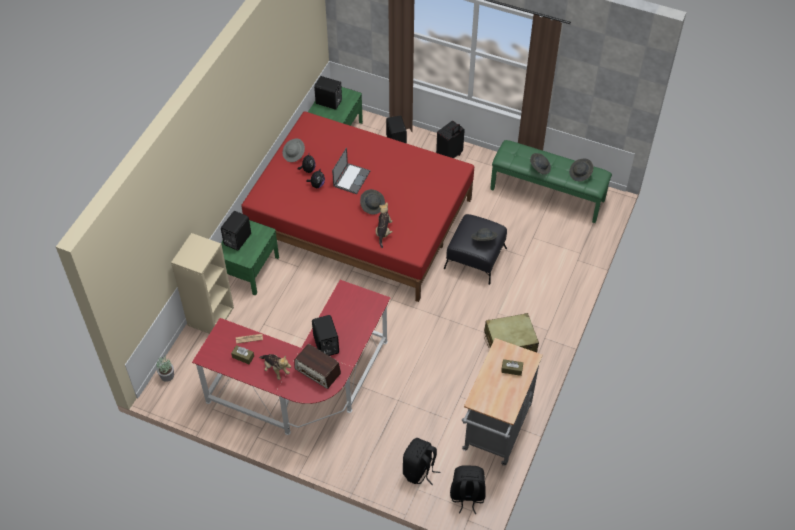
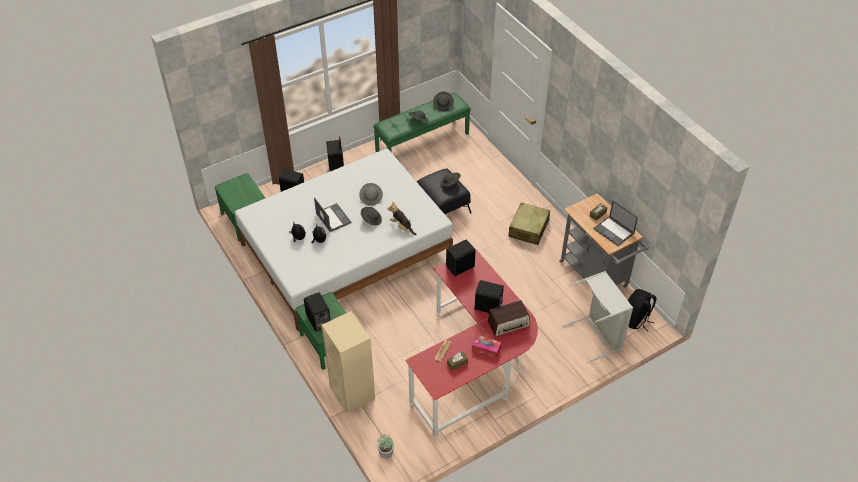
camera: 55 degrees left, 5 degrees down
(275, 369) = (486, 348): plush toy -> tissue box
(294, 154) = (274, 238): grey hat -> grey hat (371, 198)
(329, 103) = (236, 195): black speaker -> black speaker (461, 267)
(360, 219) = (345, 250): red bed -> white bed
(419, 471) = (597, 335): black backpack -> grey laundry basket
(499, 395) = (614, 231): none -> laptop

